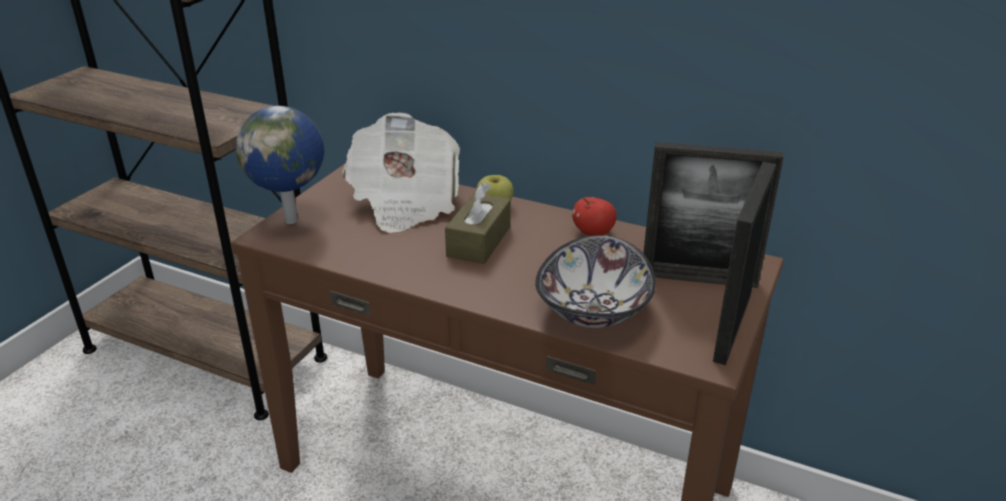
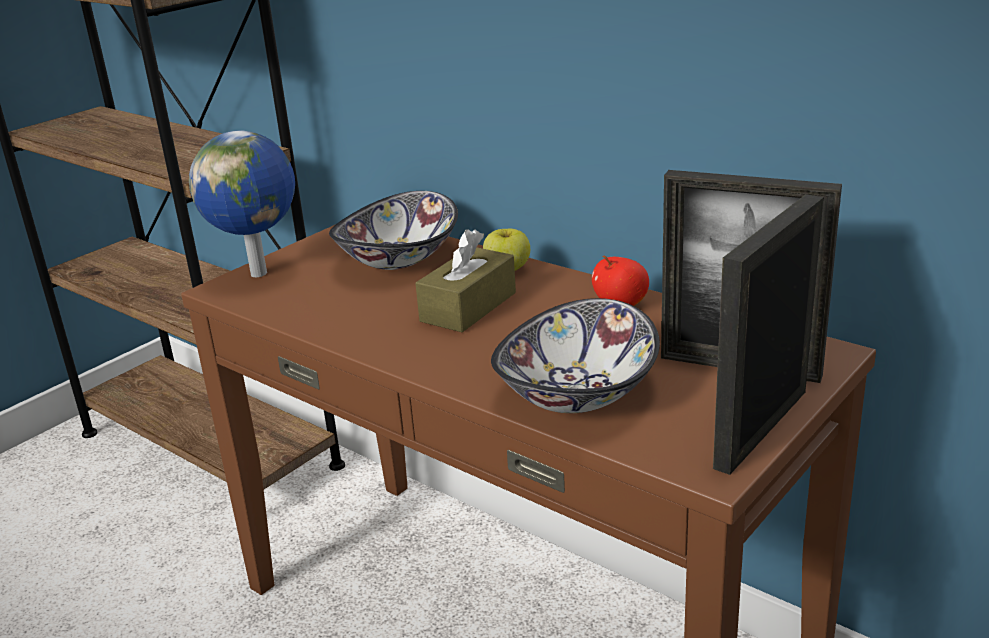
camera: 15 degrees right, 5 degrees down
(404, 201) = (400, 259): newspaper -> bowl

